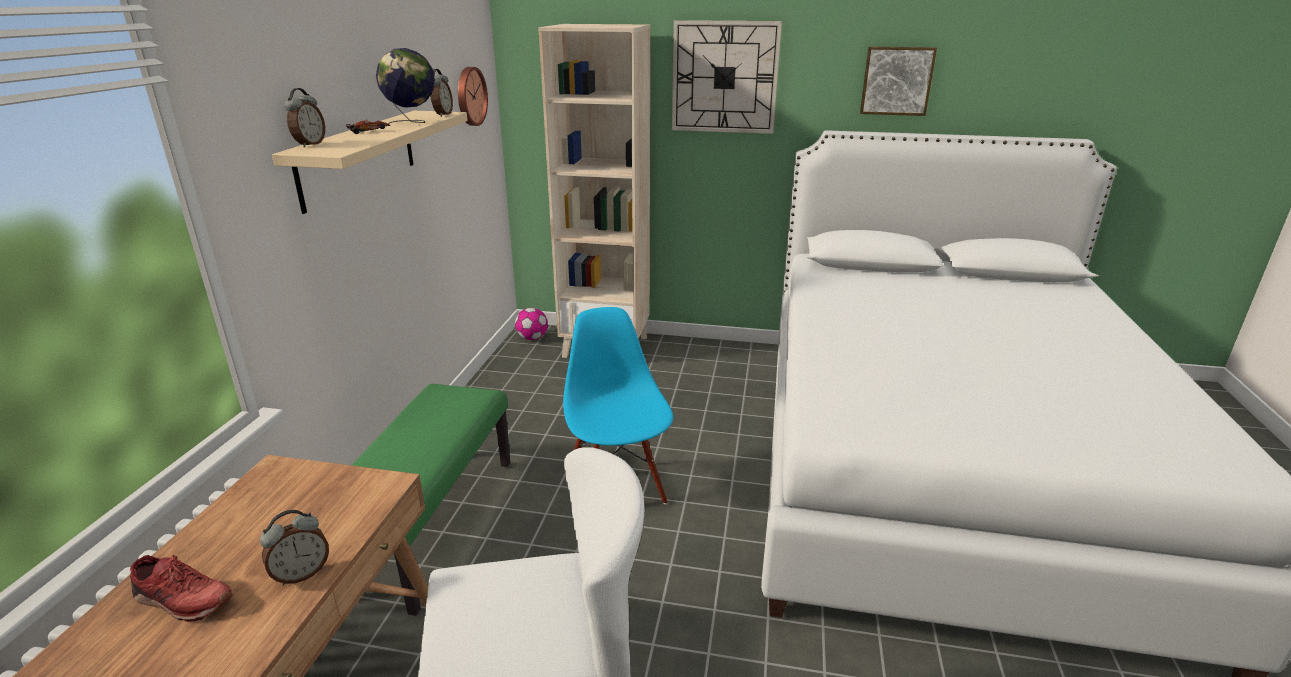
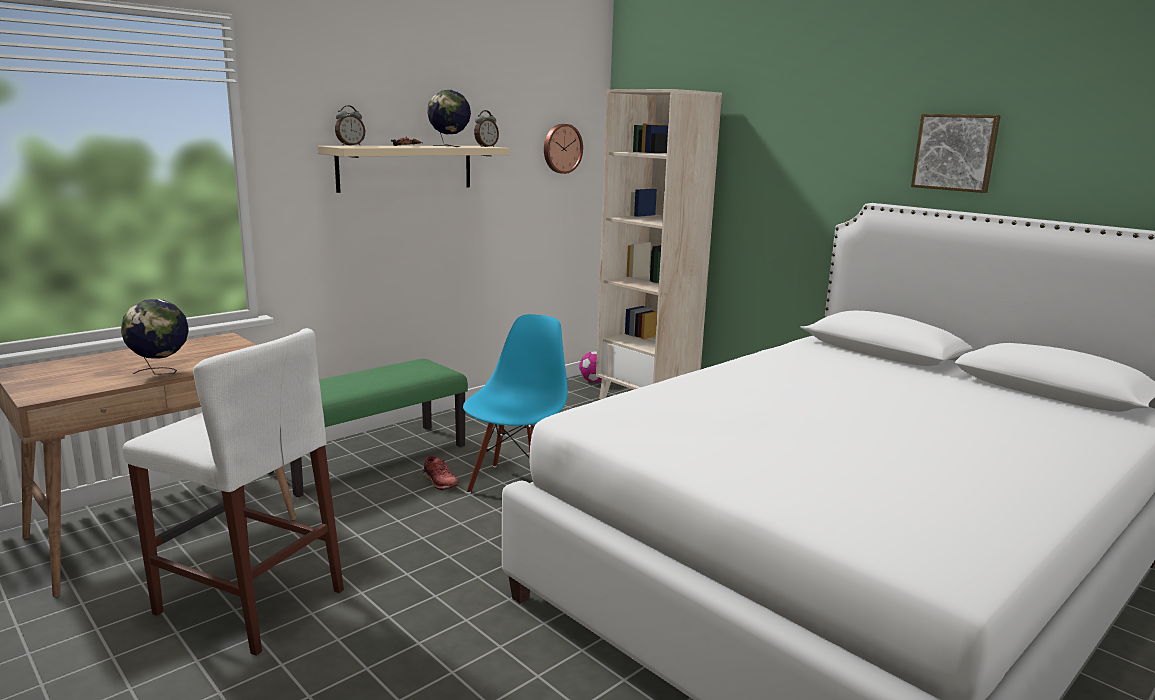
camera: 35 degrees right, 10 degrees down
(182, 600) = (105, 365): red shoe -> red shoe (439, 481)
(302, 574) = (160, 373): alarm clock -> globe
(724, 77) = (784, 144): wall clock -> none

